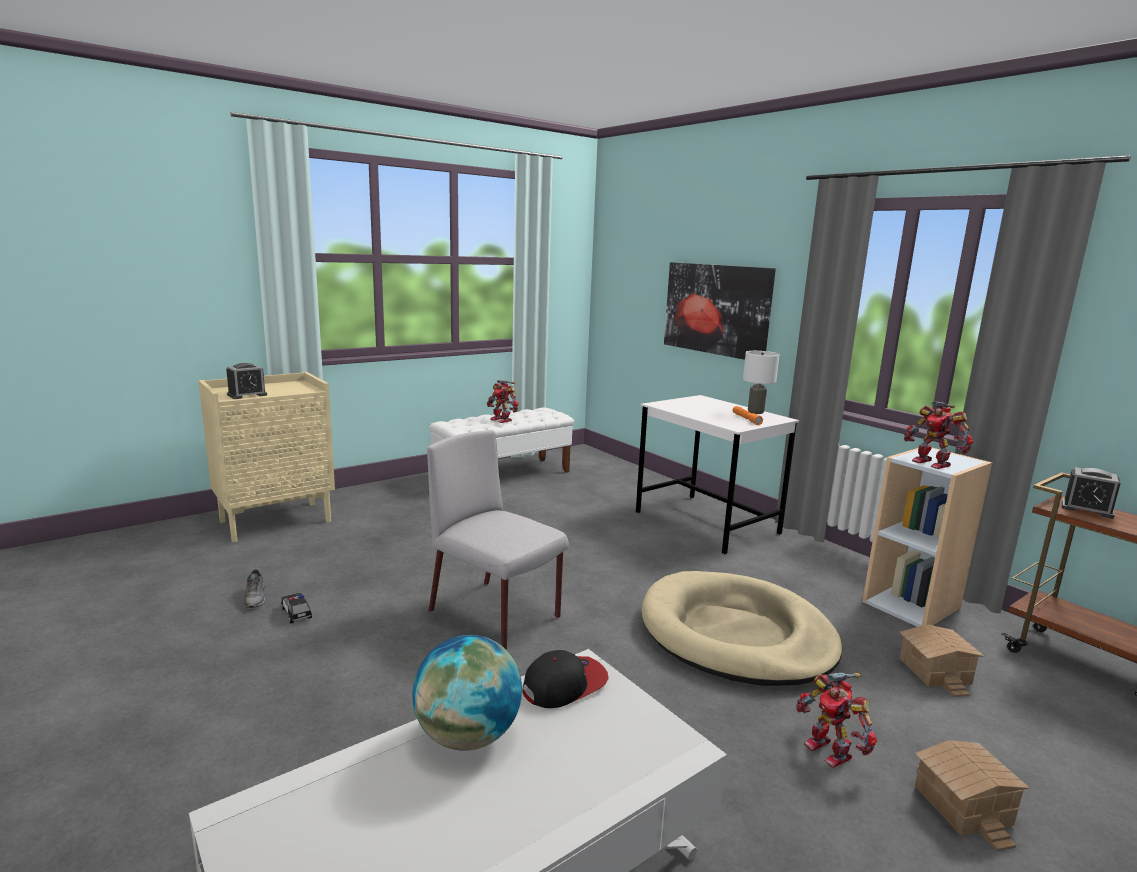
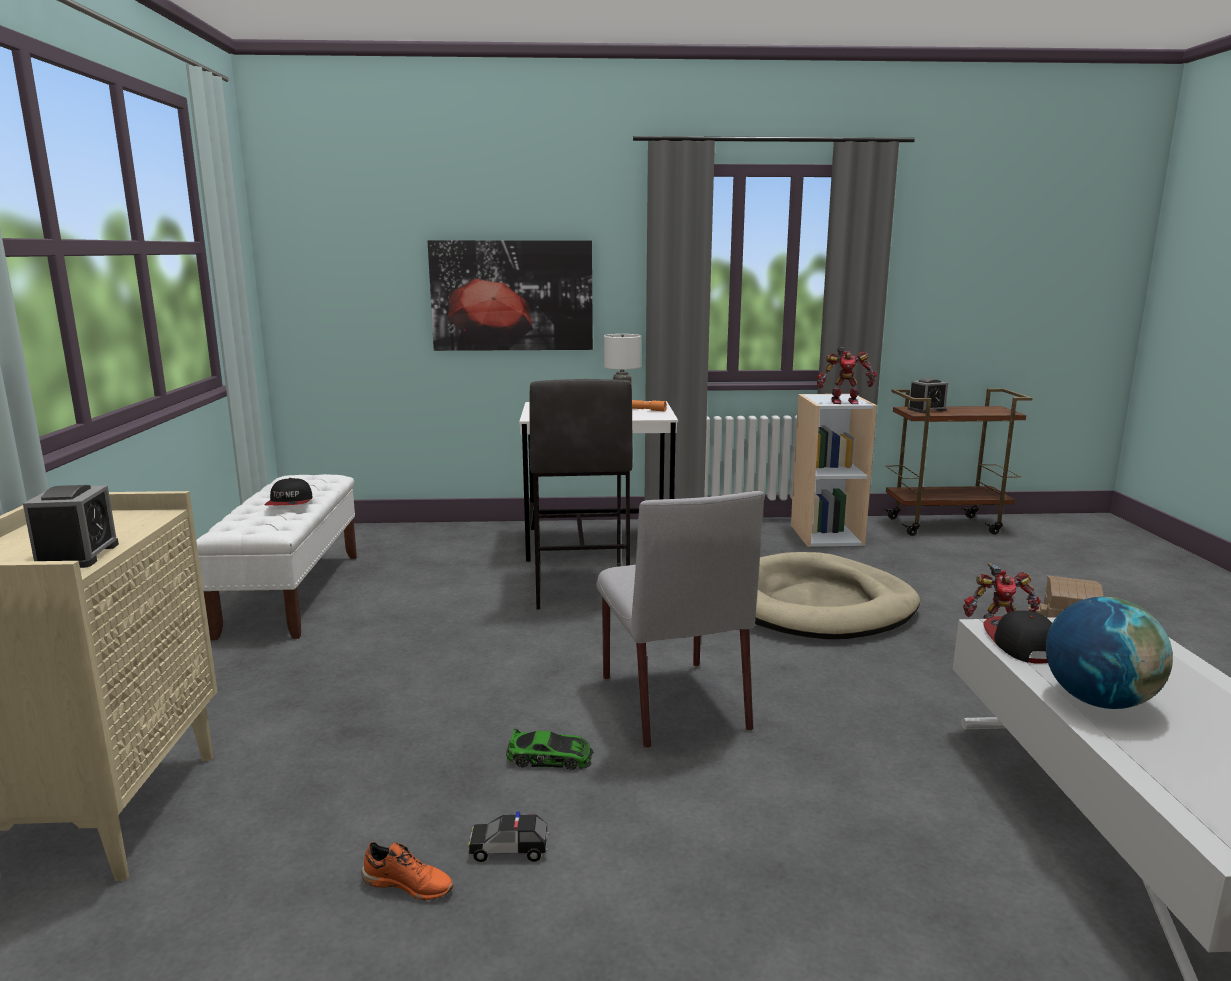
camera: 55 degrees left, 0 degrees up
(256, 598) = (409, 884): grey shoe -> orange shoe
(392, 596) = (550, 757): none -> toy car
(496, 615) = (672, 701): grey chair -> grey chair turned 90 degrees counterclockwise
(502, 420) = (290, 503): toy robot -> cap
(624, 538) = (579, 586): none -> grey stool
(936, 671) = (919, 564): toy house -> none

